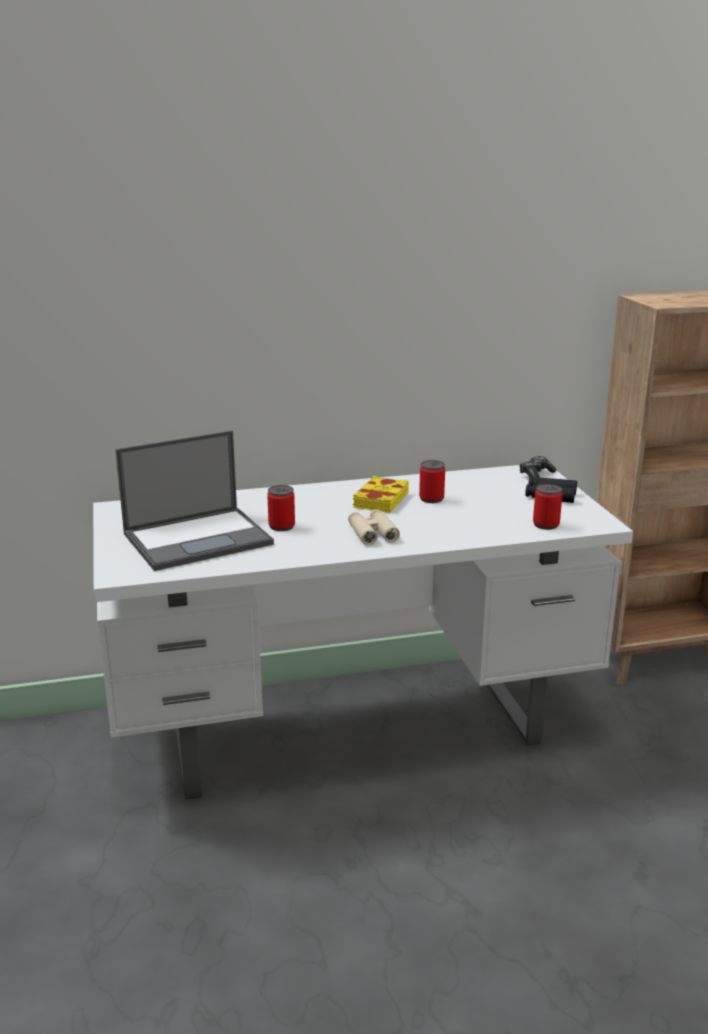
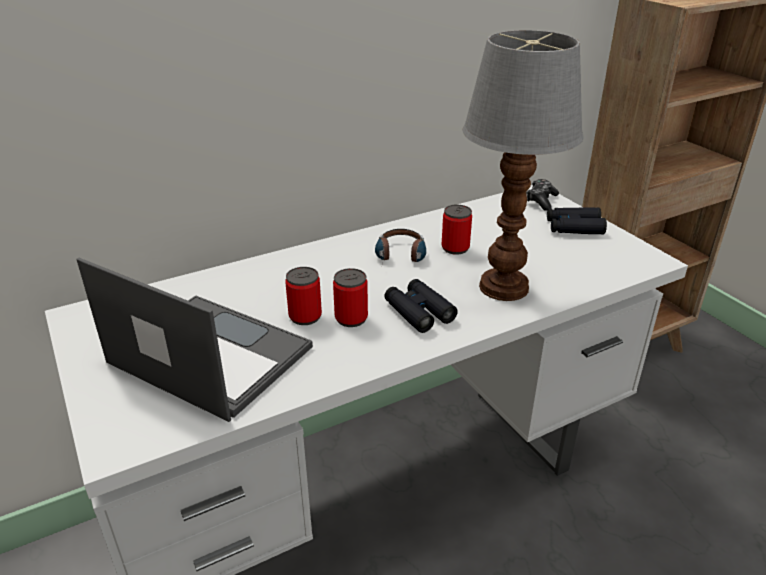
camera: 15 degrees left, 10 degrees up
(199, 538) = (208, 355): laptop -> laptop turned 105 degrees counterclockwise
(372, 533) = (419, 312): beige binoculars -> black binoculars
(380, 500) = (400, 258): yellow book -> headphones
(454, 526) = (503, 286): none -> table lamp
(546, 525) = (597, 269): can -> can (351, 318)

